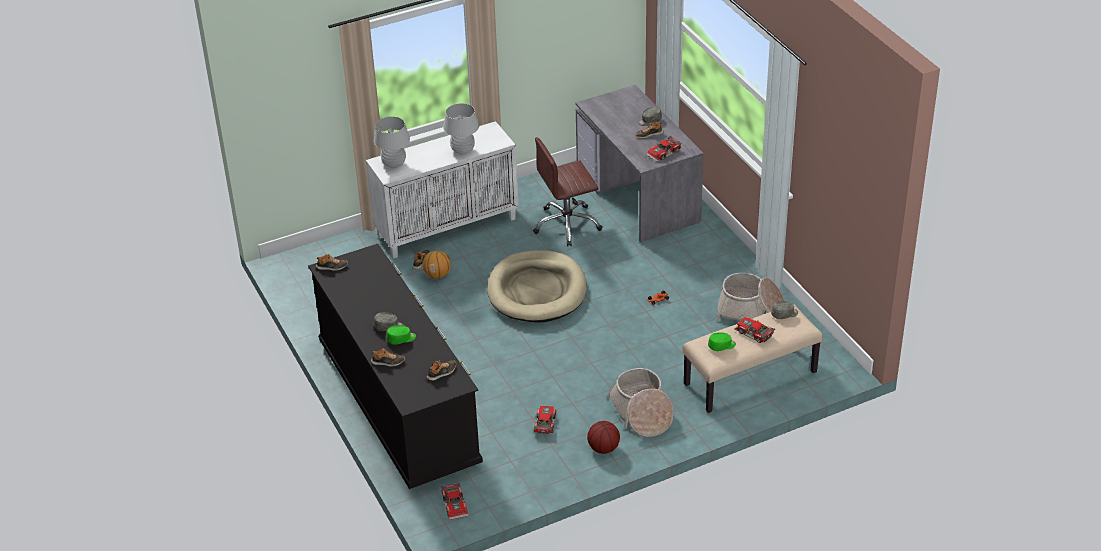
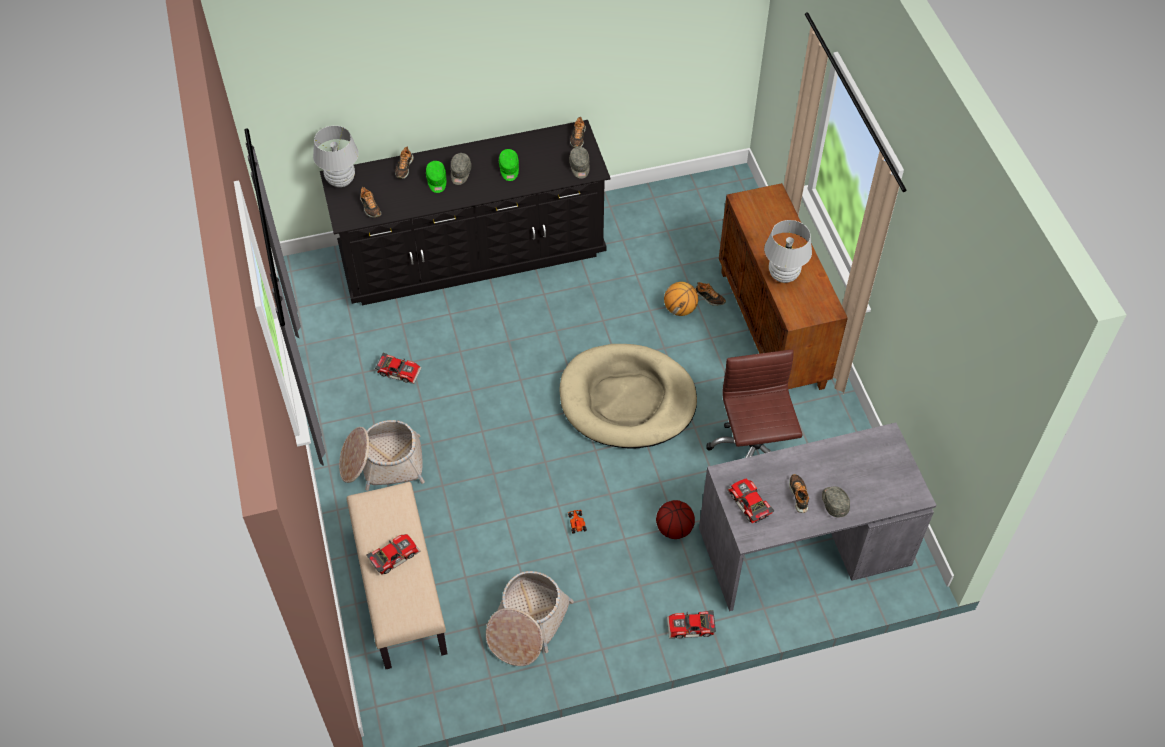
camera: 100 degrees right, 15 degrees up
(394, 164) = (766, 207): white table lamp -> white table lamp (341, 181)
(447, 227) = (772, 329): white cabinet -> brown cabinet
(456, 505) = (312, 282): toy car -> toy car (691, 628)
(603, 448) = (340, 417): basketball -> basketball (674, 528)
(722, 346) = (383, 515): green cap -> green cap (509, 169)
(784, 314) = (418, 601): grey cap -> grey cap (579, 167)

